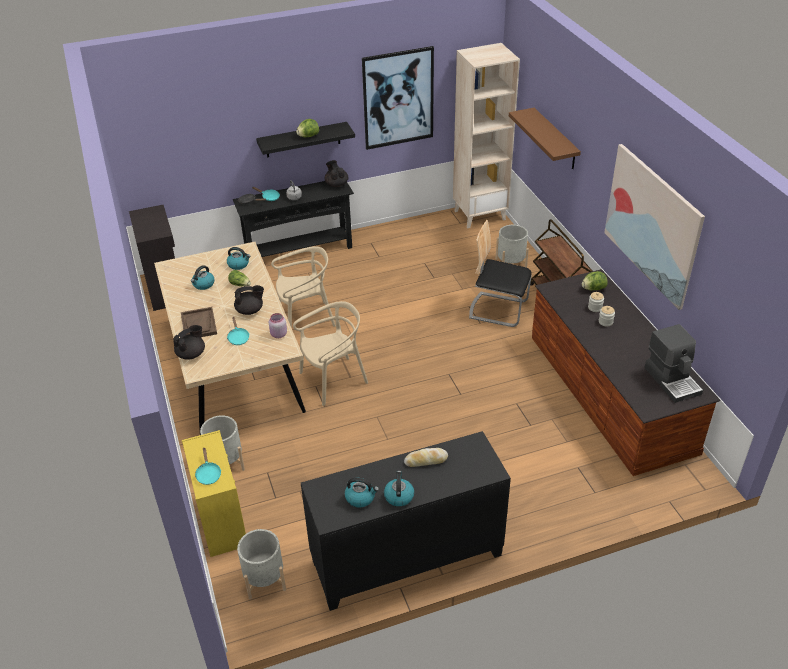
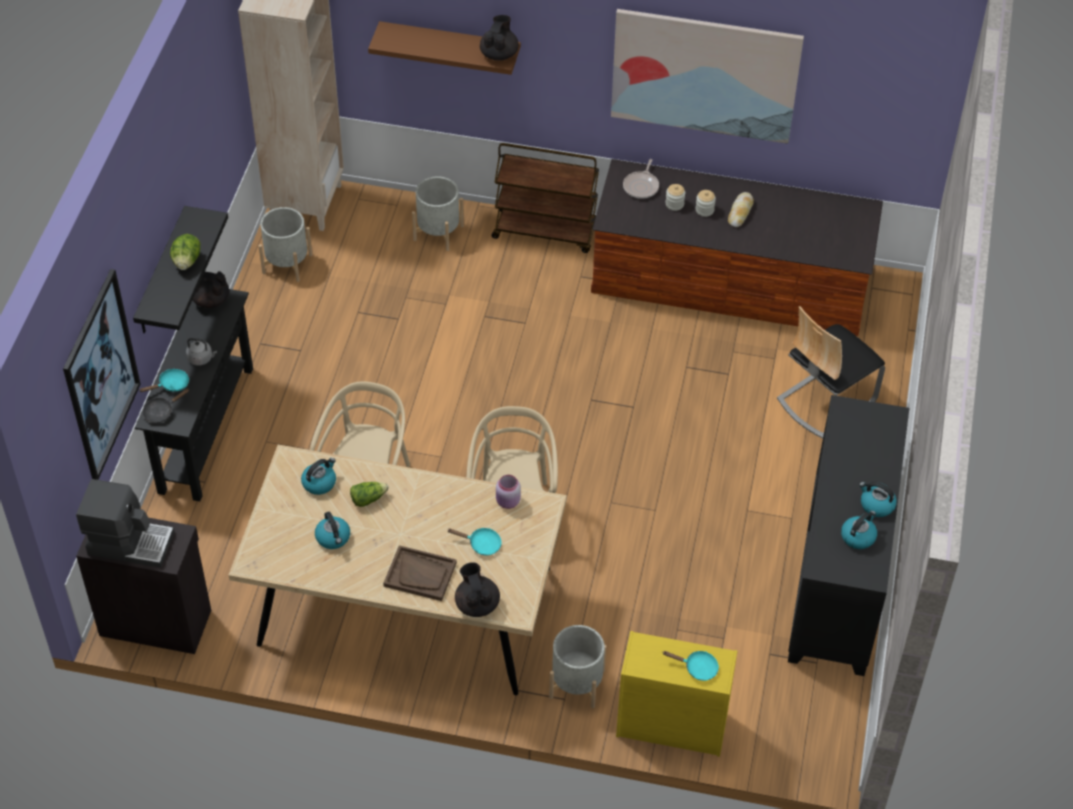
camera: 60 degrees left, 10 degrees up
(250, 310) = (434, 510): black teapot -> black teapot (499, 54)
(264, 579) = (785, 717): grey planter -> grey planter (287, 264)
(398, 98) = (209, 126): picture -> picture (101, 376)
(426, 460) = (842, 460): bread -> bread (740, 212)
(498, 309) = (514, 293): chair -> chair (825, 400)
(593, 289) = (641, 186): lettuce -> frying pan
(672, 380) = (831, 215): coffee machine -> coffee machine (130, 542)

